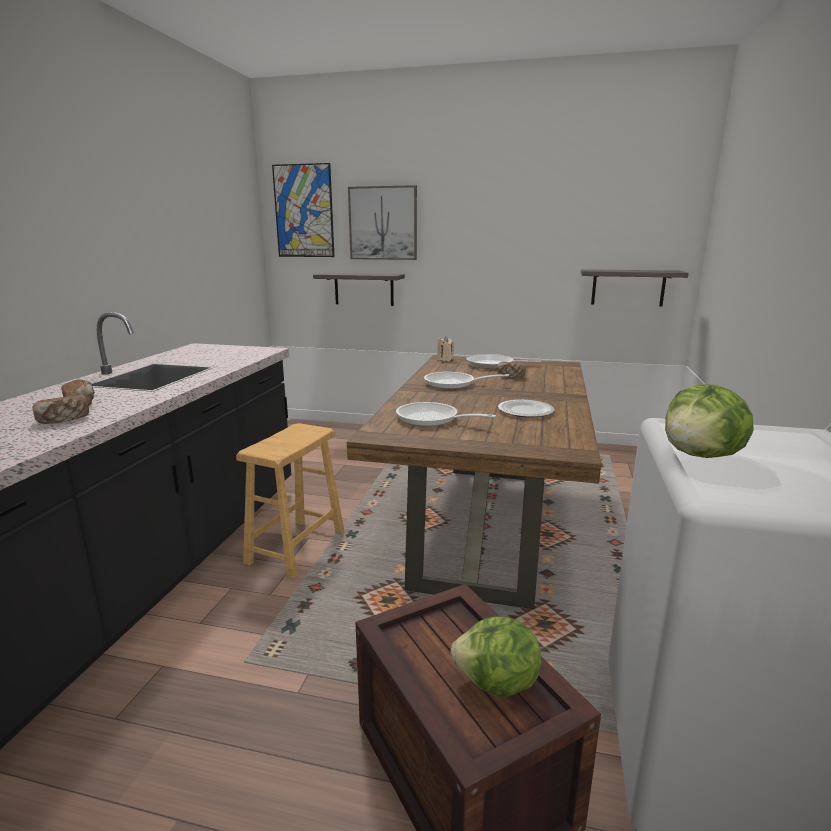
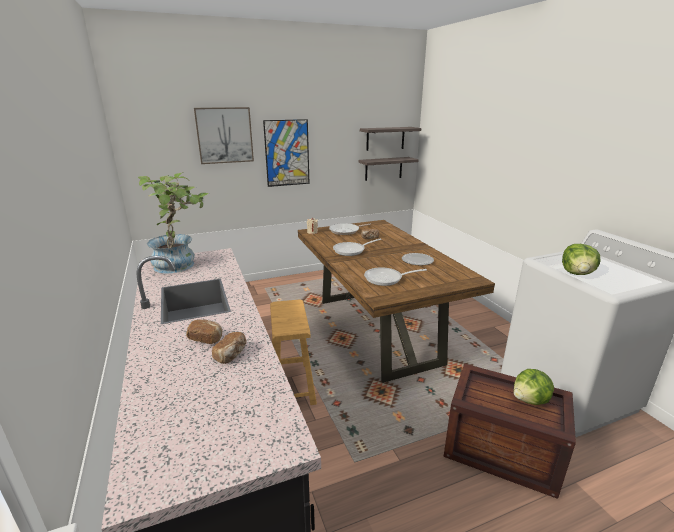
camera: 35 degrees left, 5 degrees up
(212, 351) = (180, 264): none -> potted plant
(304, 211) = (153, 127): picture -> picture (287, 153)
(364, 289) = (213, 186): shelf -> shelf (385, 138)

